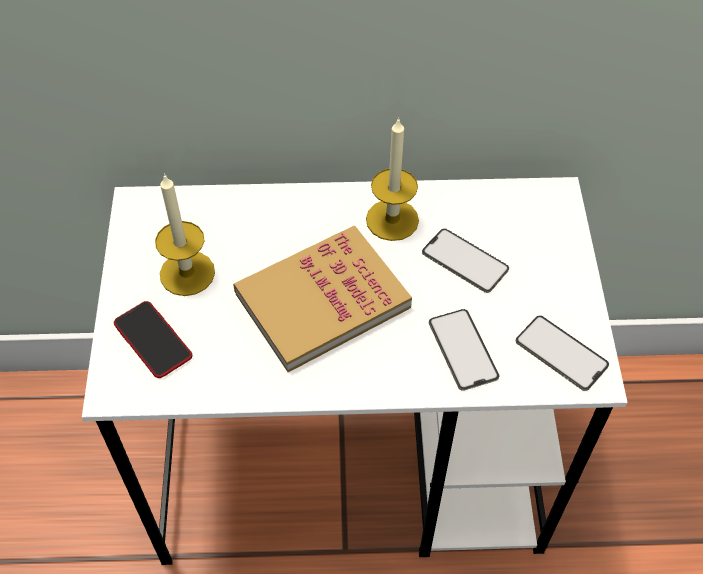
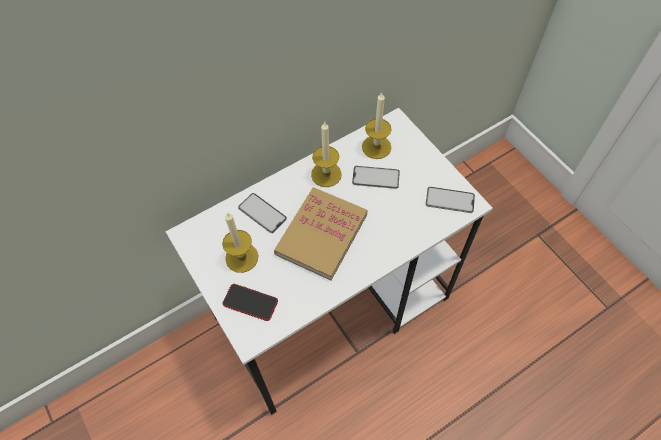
camera: 30 degrees left, 5 degrees up
(463, 349) = (405, 222): phone -> phone (262, 213)
(498, 217) = (376, 147): none -> candle

